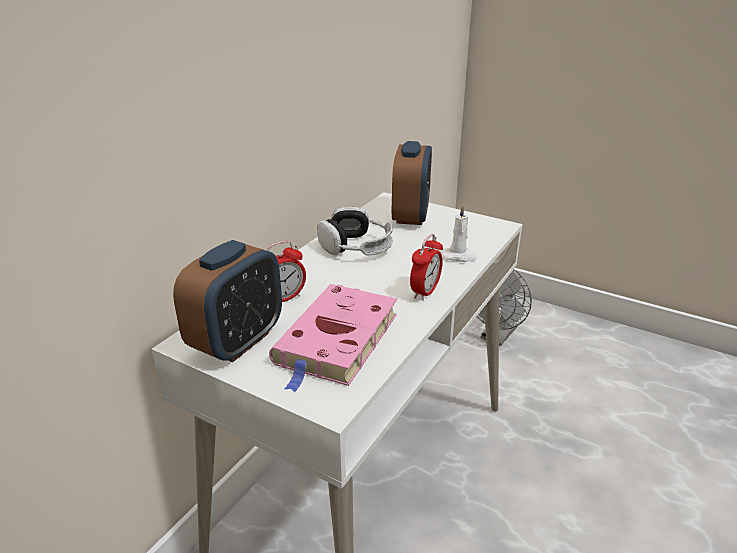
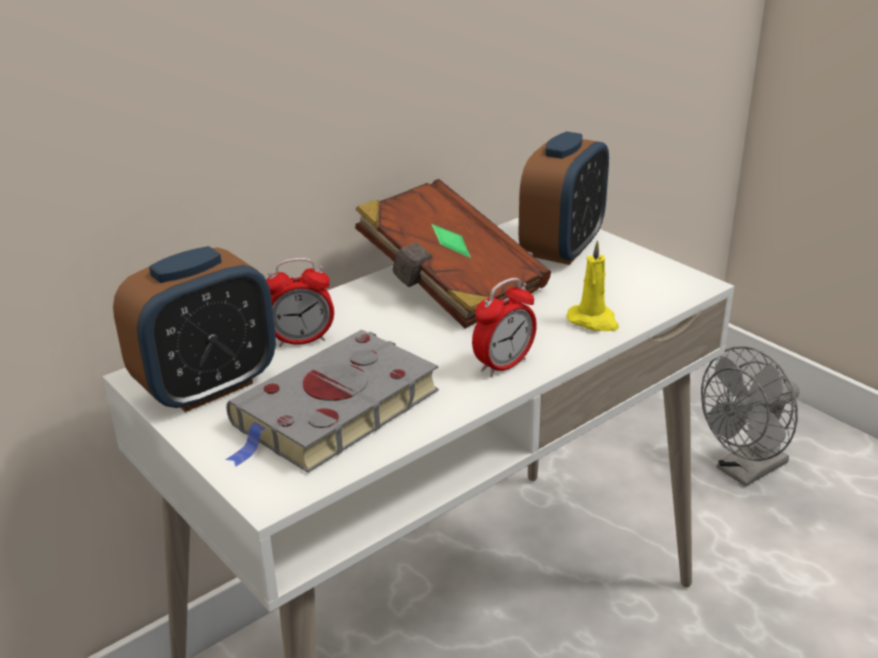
camera: 20 degrees right, 0 degrees up
(336, 341) = (332, 411): pink book -> grey book
(356, 247) = (449, 283): headphones -> brown book
(459, 256) = (594, 321): white candle -> yellow candle

